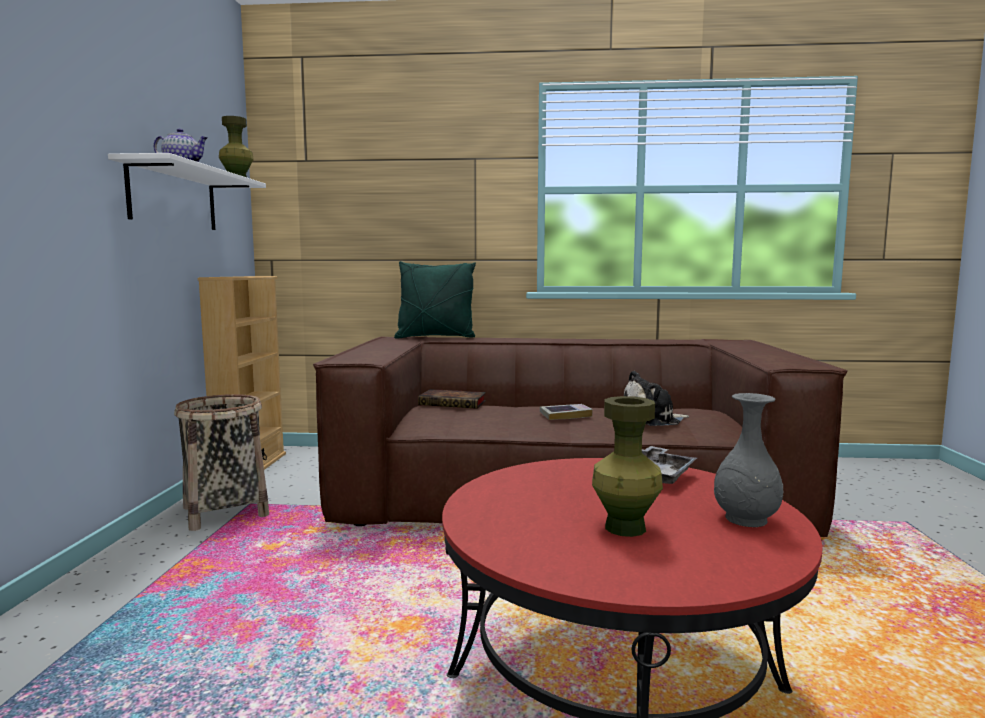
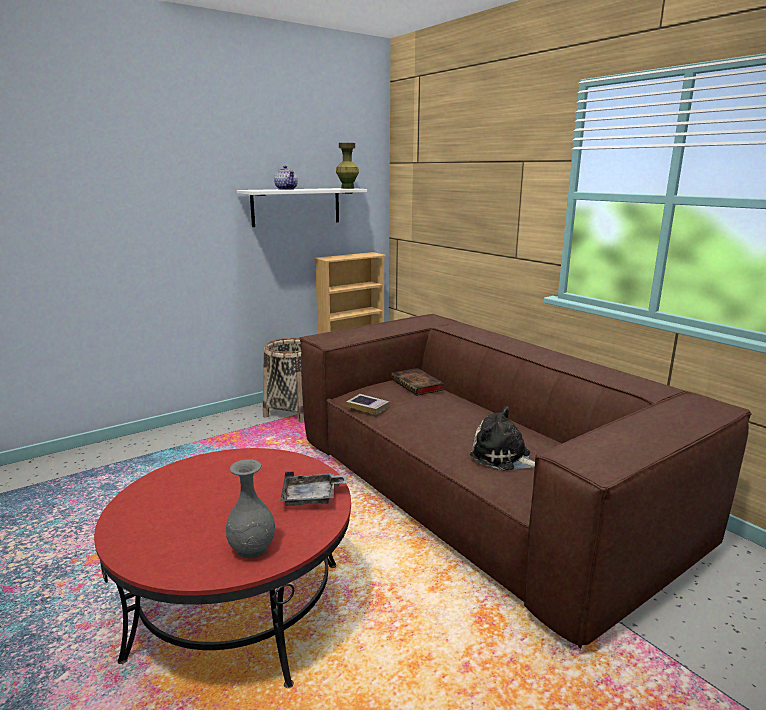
camera: 50 degrees right, 10 degrees up
(435, 337) = (462, 323): green pillow -> none
(565, 415) = (451, 425): book -> book (368, 407)
(625, 527) = (199, 513): green vase -> none

